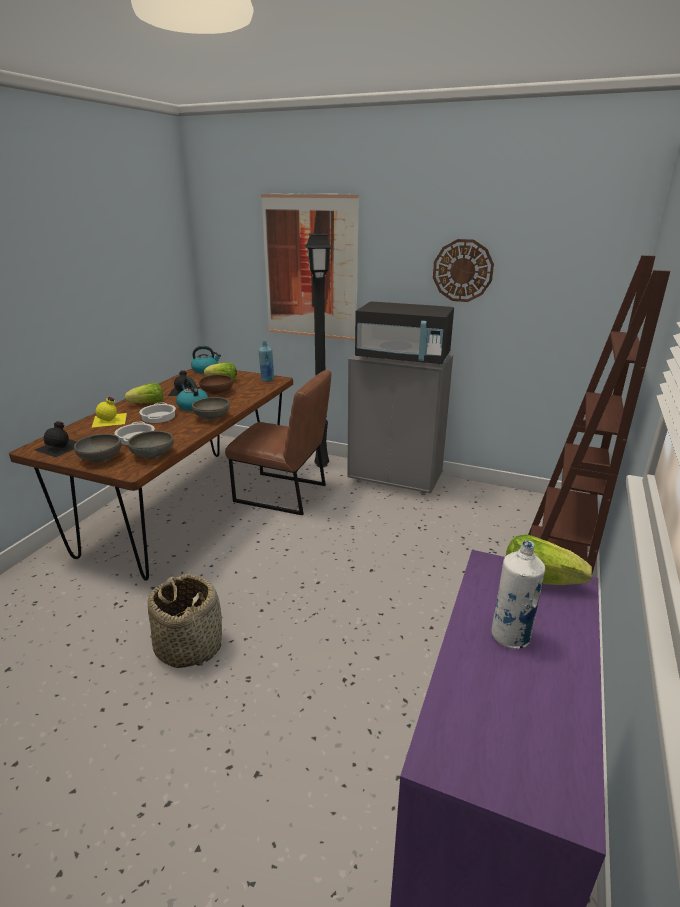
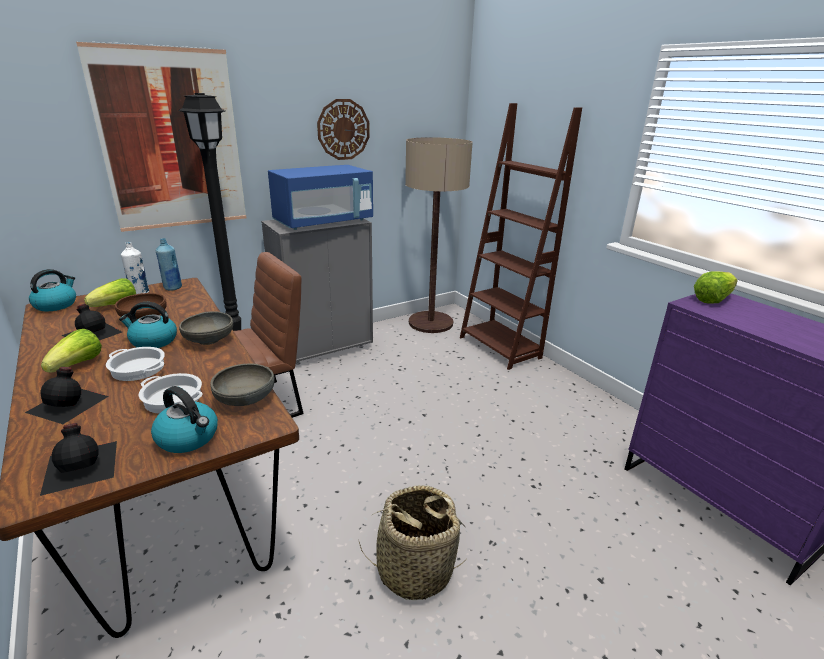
camera: 55 degrees left, 0 degrees up
(101, 458) = (189, 438): grey bowl -> kettle
(110, 420) = (69, 403): yellow bottle -> black bottle
(403, 359) = (324, 222): black microwave -> blue microwave
(510, 636) = (768, 323): white bottle -> white bottle (140, 293)
(525, 507) = (431, 323): none -> floor lamp

